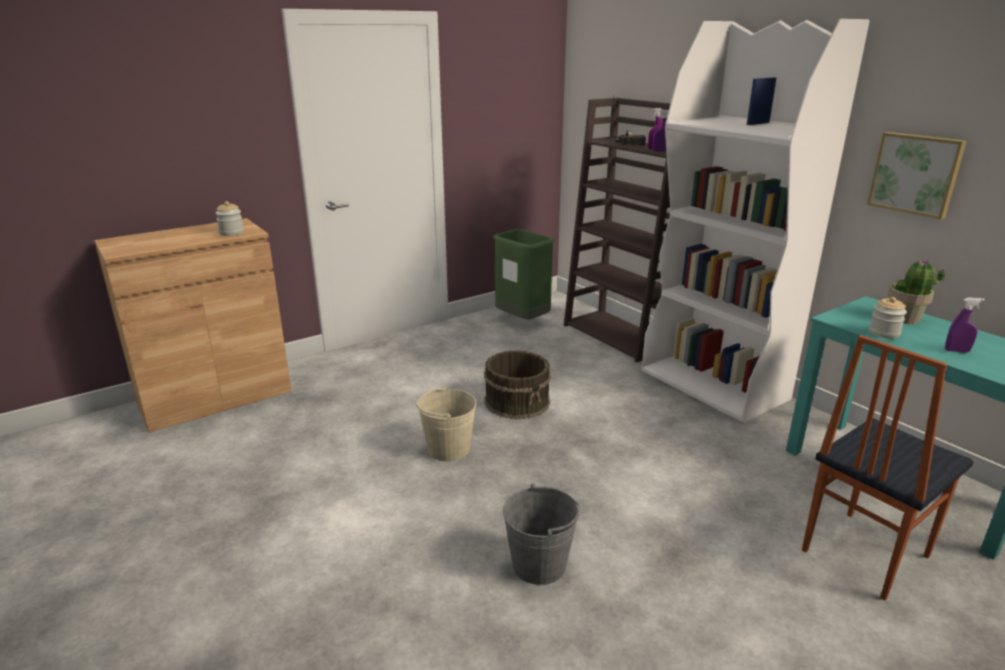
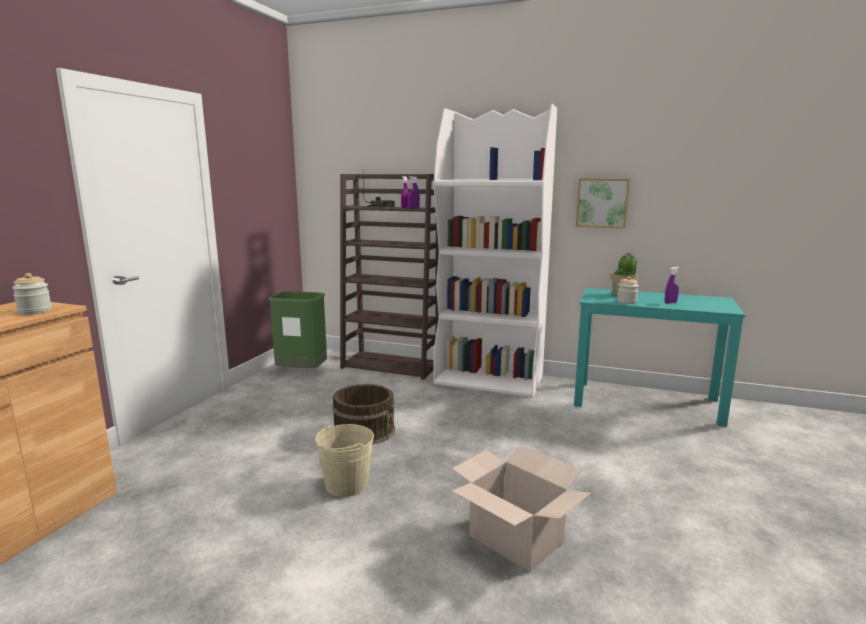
camera: 35 degrees left, 10 degrees down
(539, 564) = (516, 539): grey bucket -> cardboard box
(862, 552) = (675, 447): chair -> none

